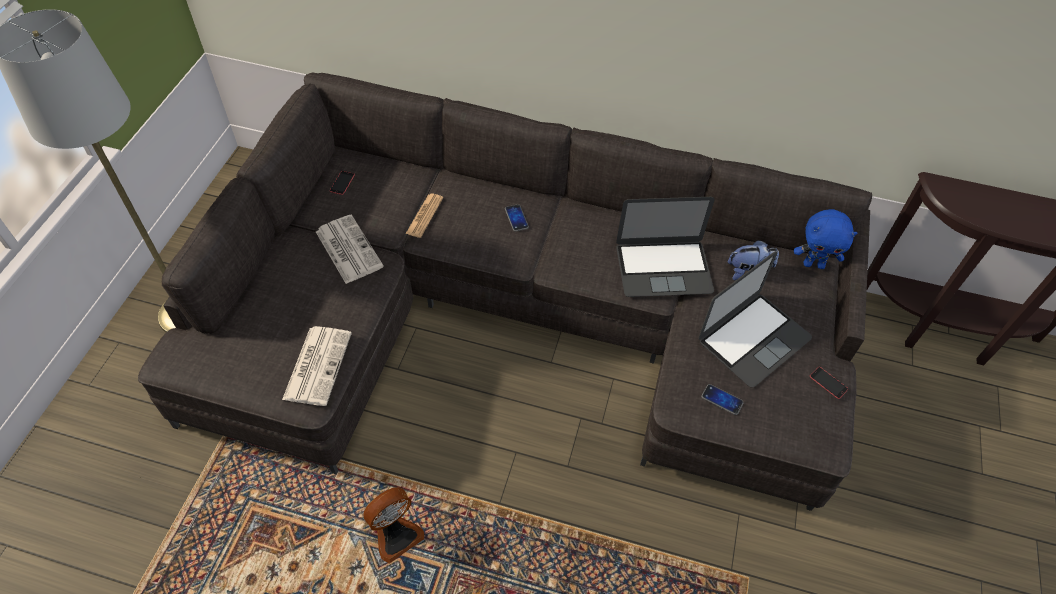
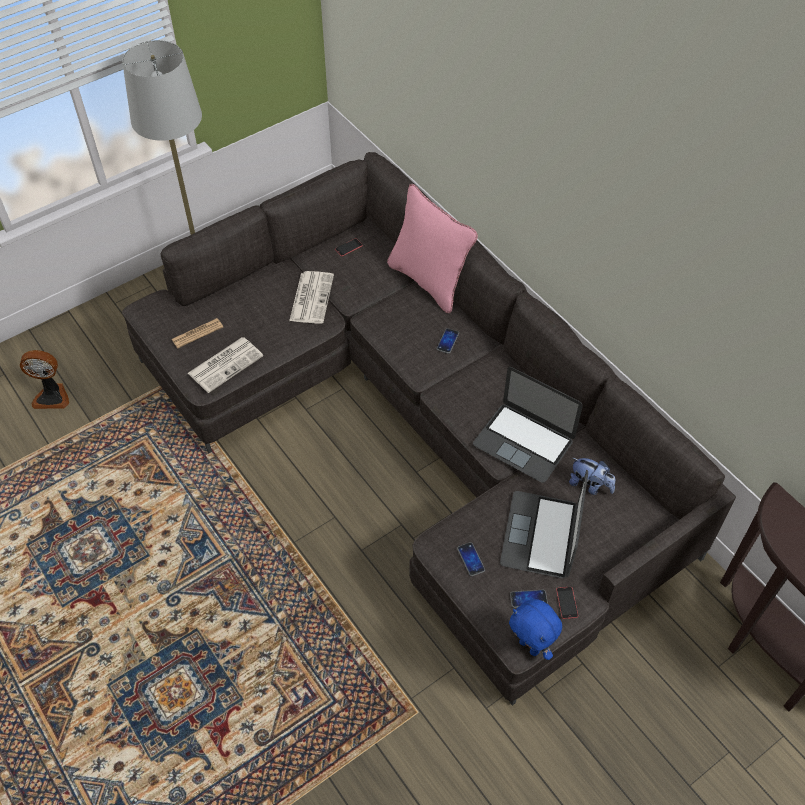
camera: 40 degrees right, 0 degrees up
(396, 535) = (212, 516): fan -> fan (52, 396)
(424, 216) = (383, 303): newspaper -> newspaper (197, 333)
(448, 174) = (429, 281): none -> pink pillow
(753, 339) = (540, 535): laptop -> laptop turned 105 degrees clockwise
(798, 401) = (528, 599): none -> phone
(814, 264) = (653, 513): blue plush toy -> blue plush toy (530, 646)

